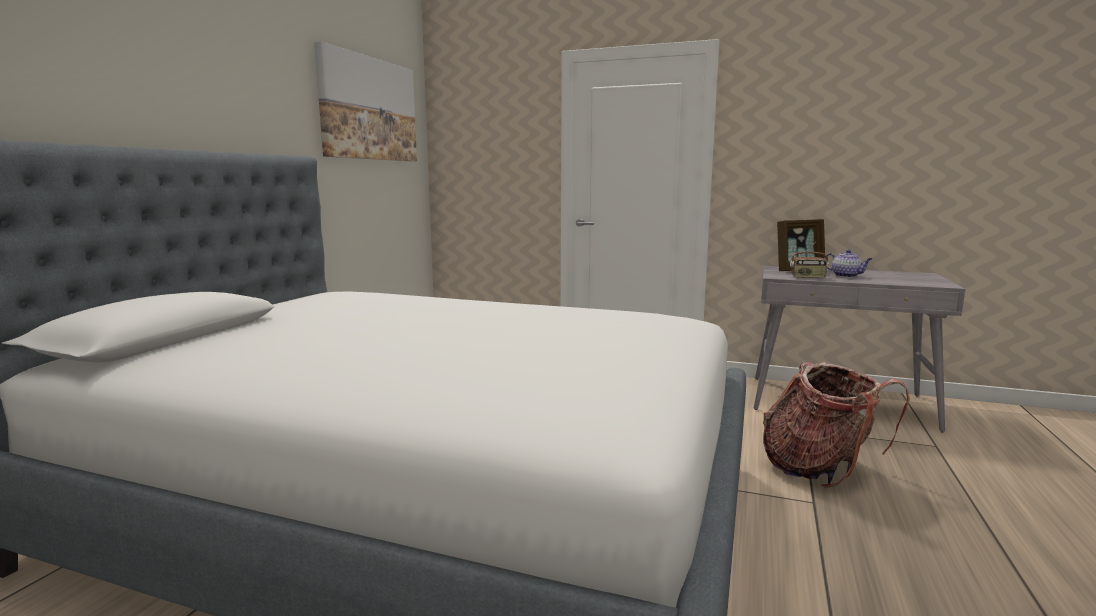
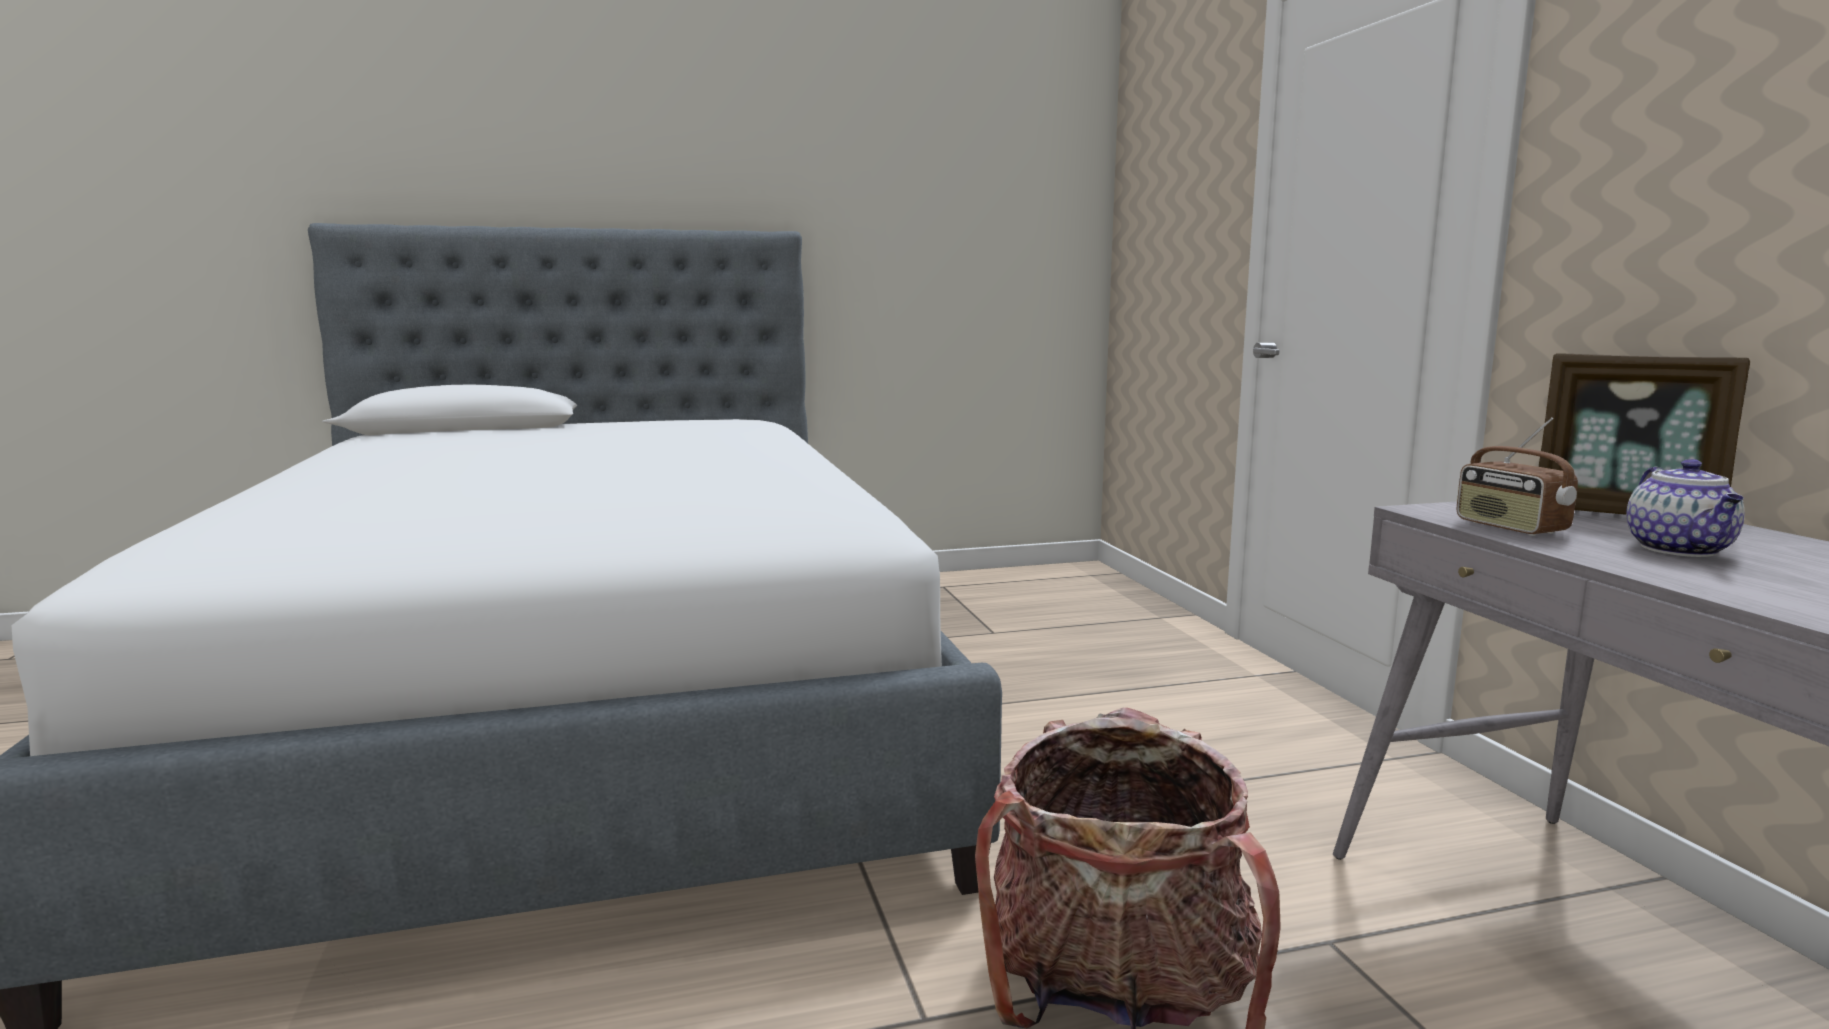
camera: 55 degrees right, 0 degrees up
(368, 109) = (952, 154): picture -> none

